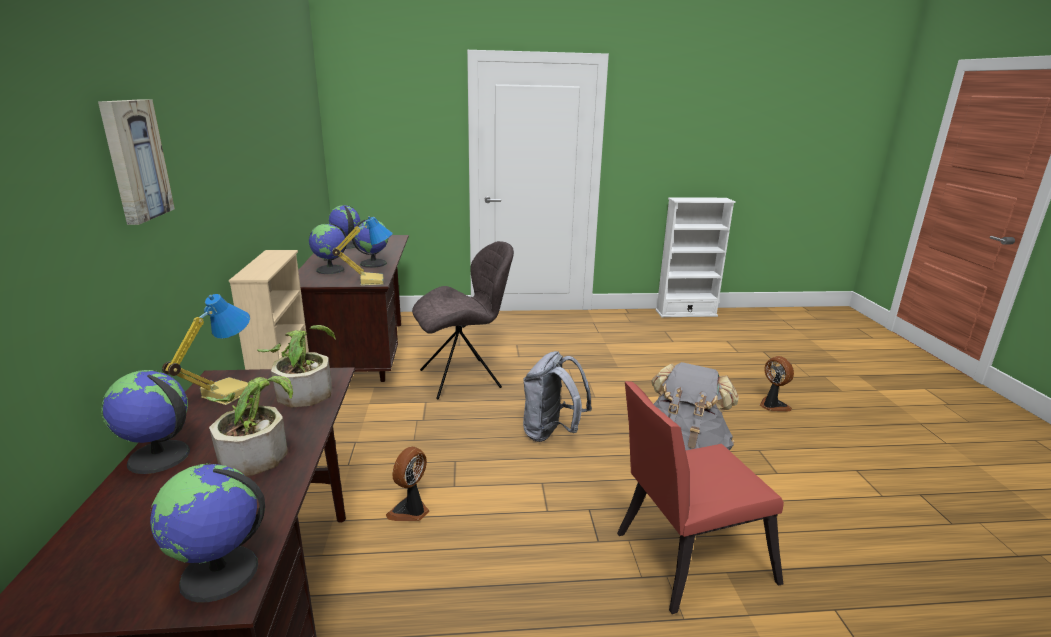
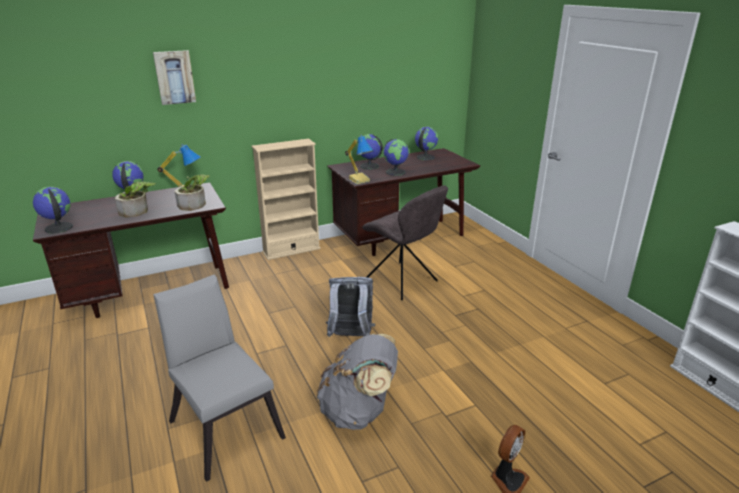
camera: 70 degrees right, 5 degrees up
(410, 511) = (240, 305): fan -> none
(685, 558) = (224, 424): red chair -> grey chair

